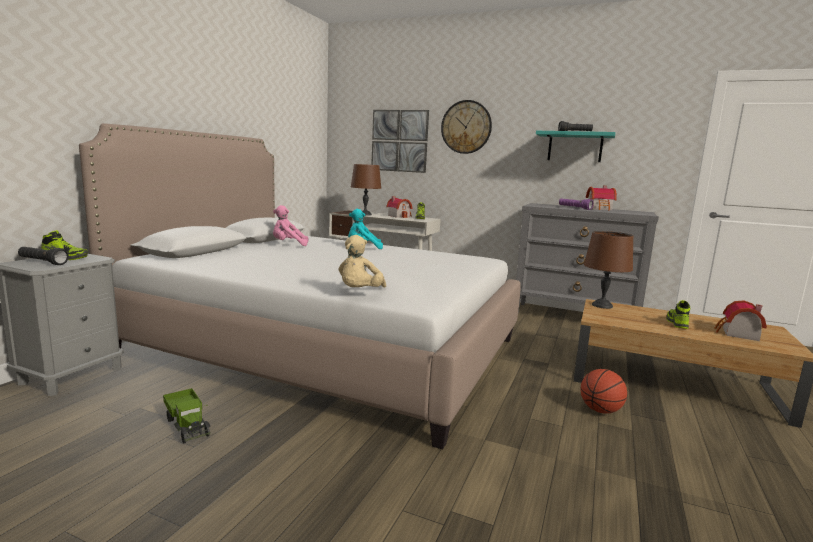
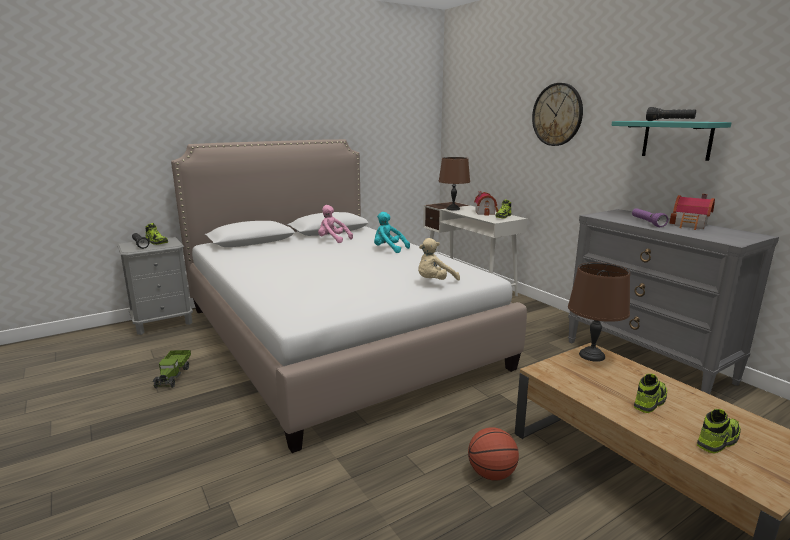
camera: 35 degrees right, 5 degrees up
(359, 293) = (271, 300): beige plush toy -> beige plush toy (434, 282)
(399, 141) = (497, 130): picture -> none
(737, 334) = (717, 440): toy house -> shoe

